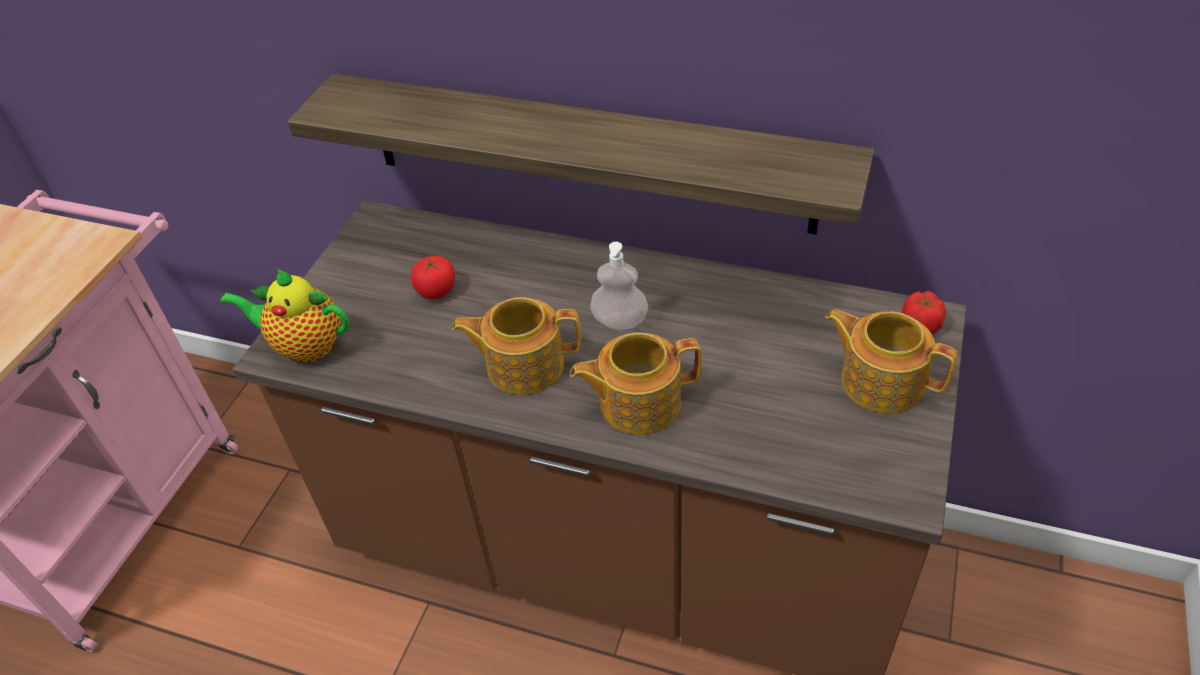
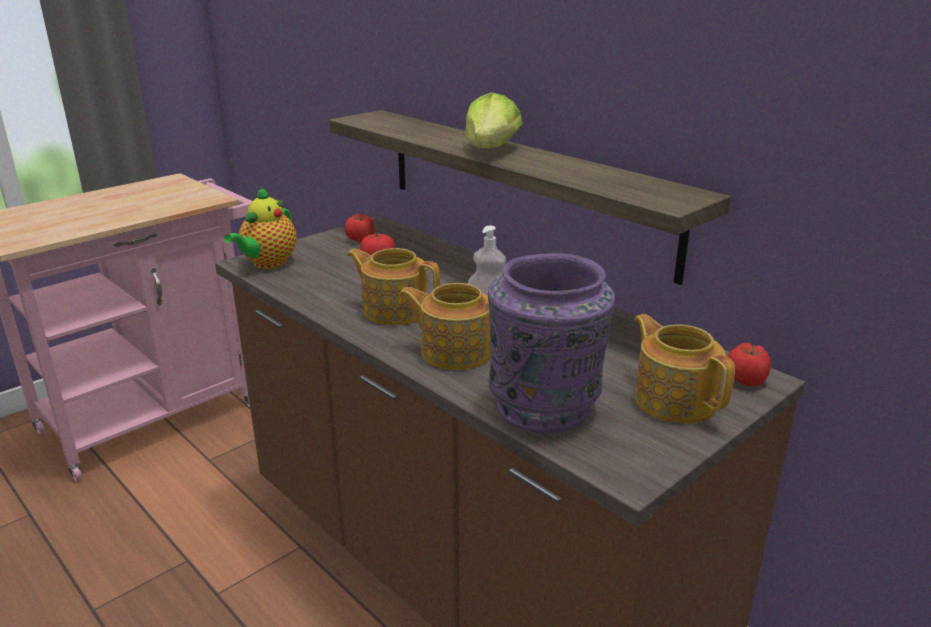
camera: 25 degrees right, 20 degrees down
(304, 345) = (267, 264): teapot -> teapot turned 105 degrees counterclockwise
(380, 255) = (361, 239): none -> tomato
(562, 135) = (491, 150): none -> lettuce
(779, 443) = (545, 406): none -> purple vase

